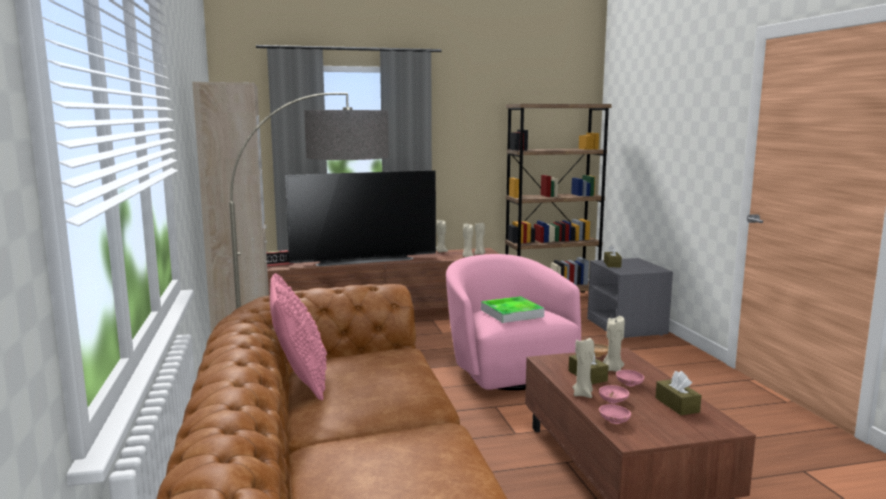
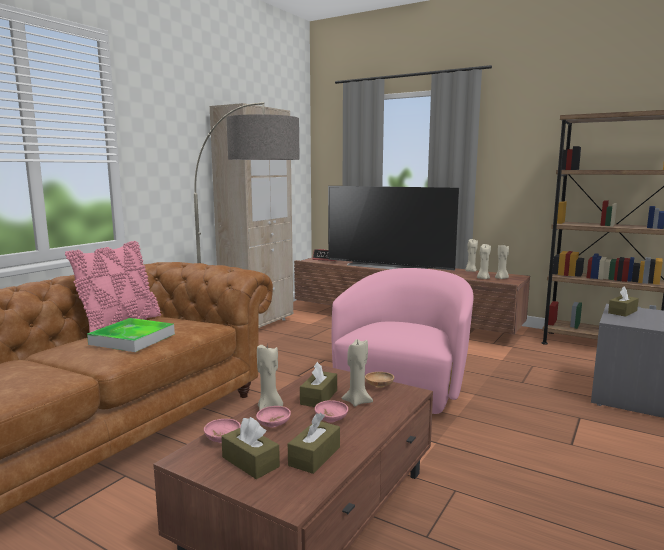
camera: 45 degrees right, 0 degrees up
(511, 313) = (391, 328): tray -> tray (132, 339)
(661, 423) = (250, 462): none -> brown tissue box

